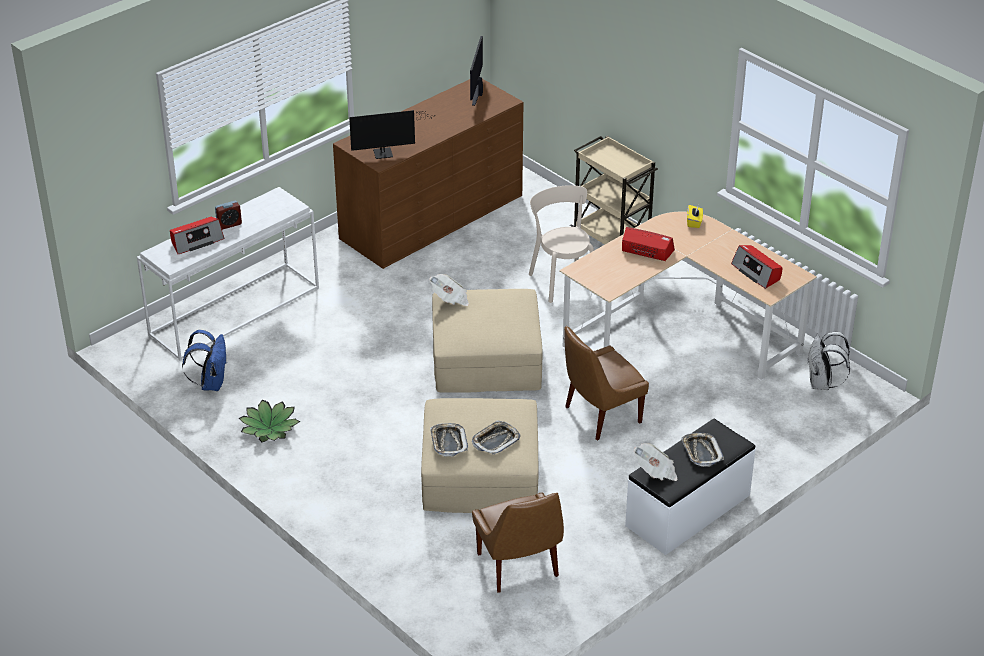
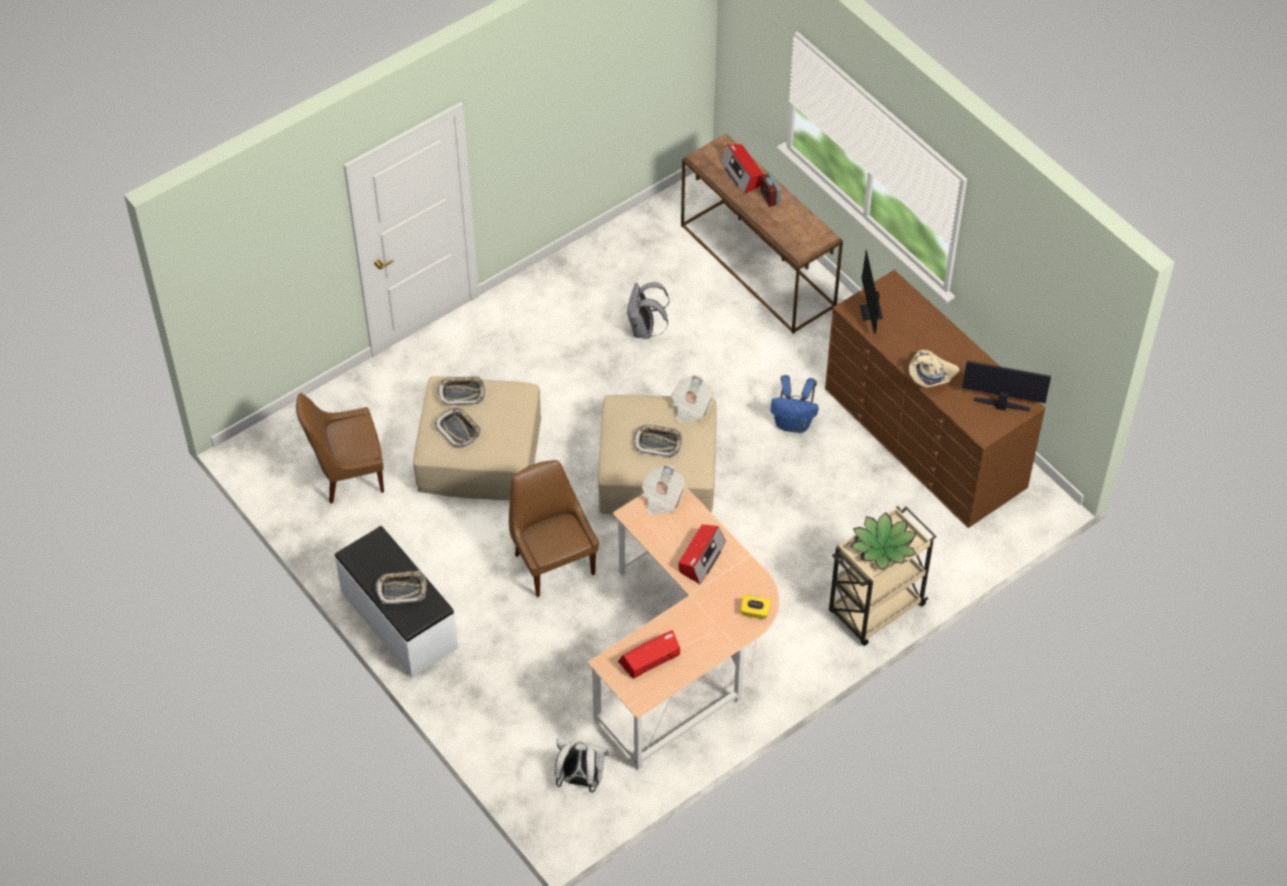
camera: 95 degrees right, 15 degrees up
(211, 383) = (643, 250): blue backpack -> blue backpack (793, 423)
(235, 310) = (759, 266): white console table -> brown console table
(270, 428) = (570, 294): potted plant -> potted plant (883, 547)
(316, 376) = (644, 330): none -> grey backpack
(450, 124) = (931, 375): none -> beige hat
(494, 315) = (658, 442): none -> tray
(562, 280) = (794, 551): beige chair -> none
(656, 472) = (379, 547): newspaper -> newspaper (662, 498)

